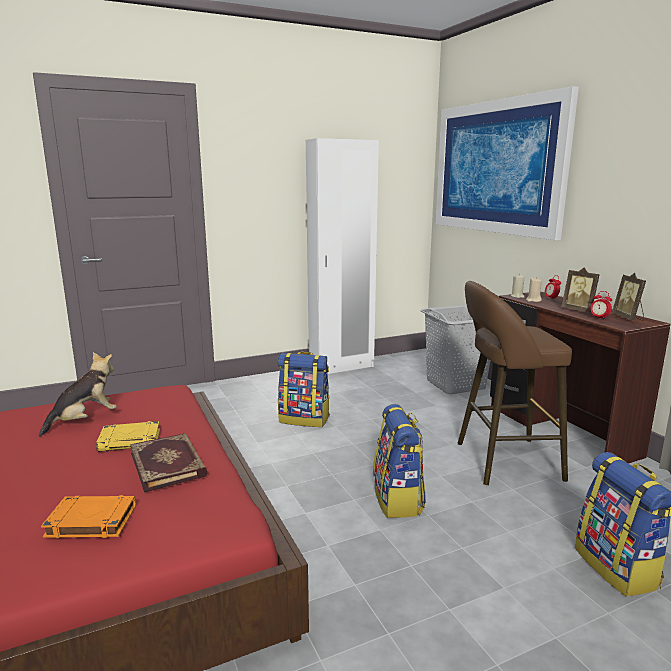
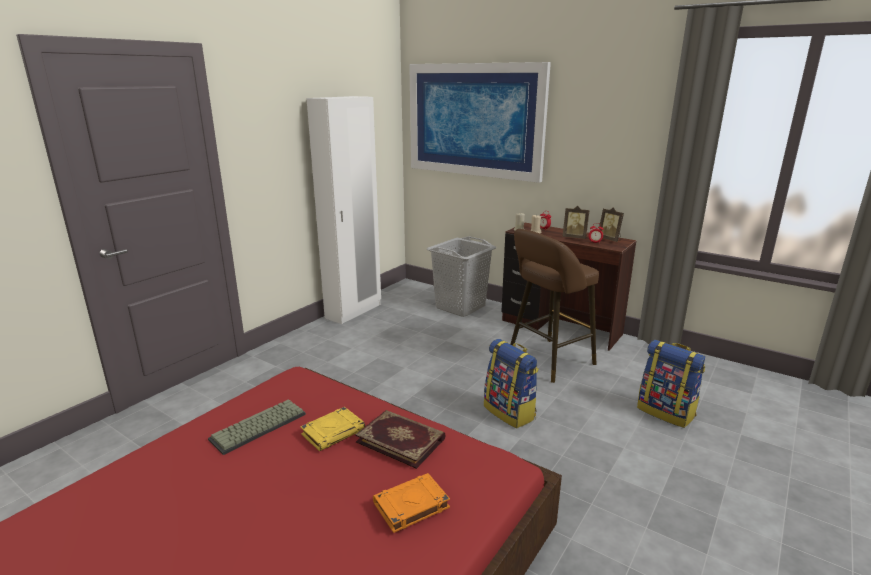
camera: 30 degrees left, 5 degrees up
(85, 420) = (258, 428): plush toy -> keyboard
(304, 419) = (374, 368): backpack -> none

